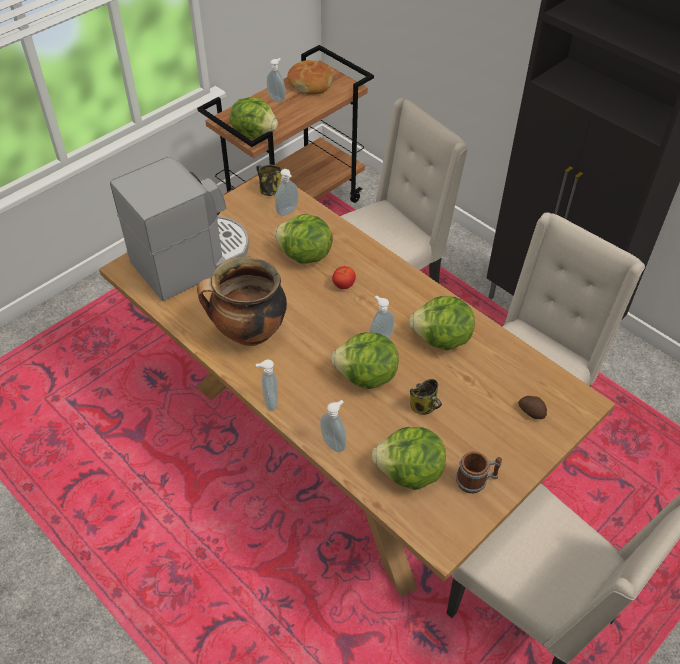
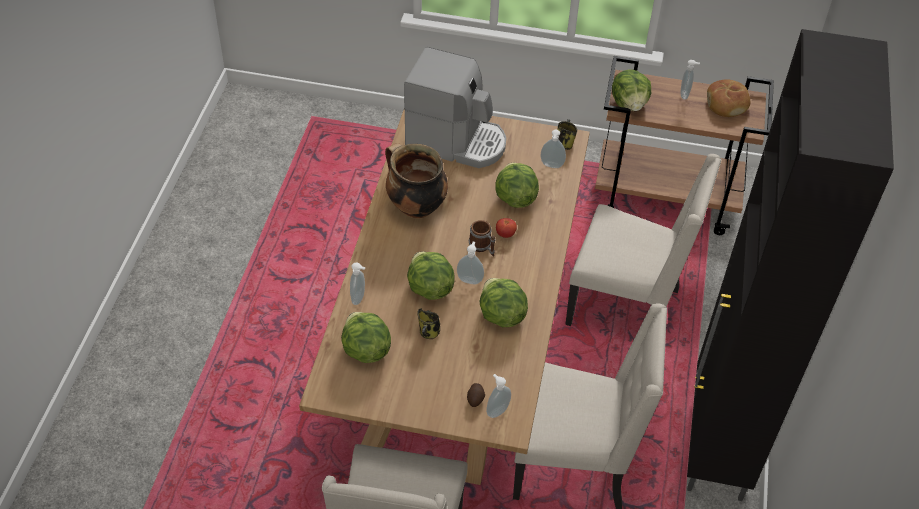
camera: 55 degrees right, 0 degrees up
(269, 402) = (366, 248): soap dispenser -> soap dispenser (496, 410)
(476, 481) = (387, 390): mug -> mug (482, 247)

